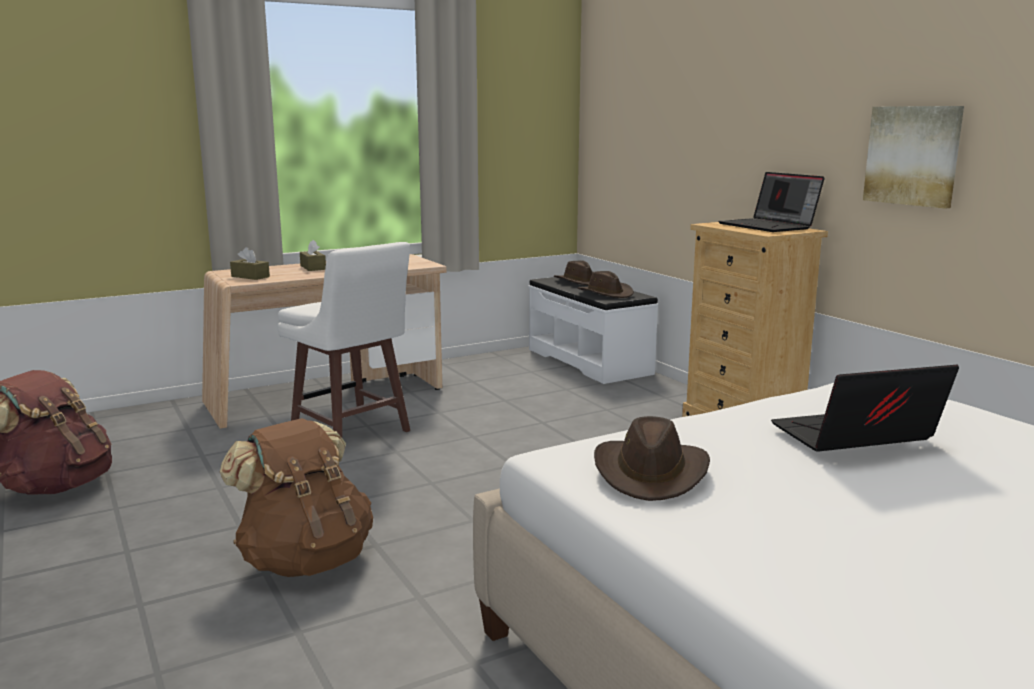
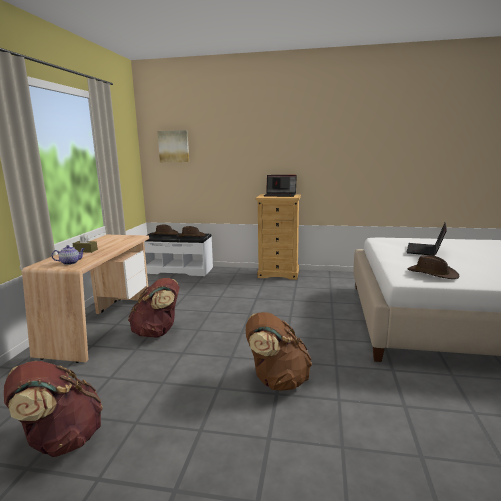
camera: 50 degrees left, 0 degrees up
(250, 276) = (70, 262): brown tissue box -> teapot
(351, 432) = (157, 332): white stool -> brown backpack
(913, 155) = (332, 165): picture -> picture (174, 146)

